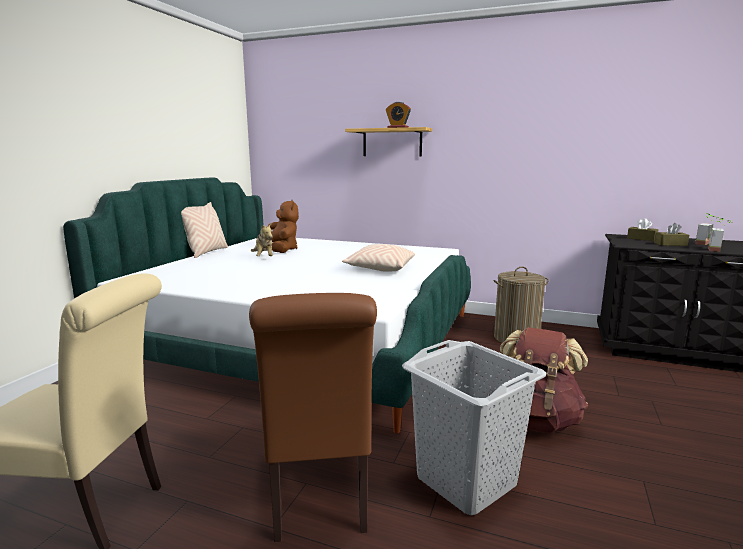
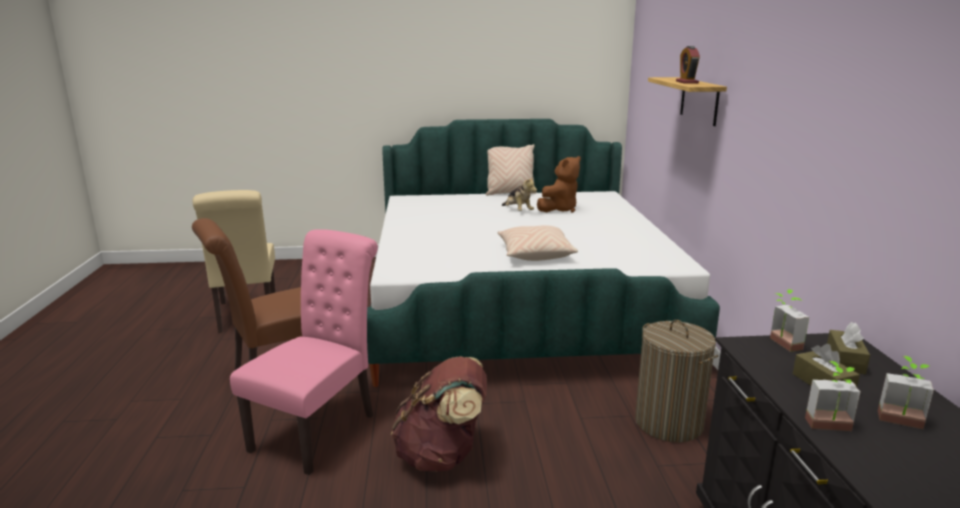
camera: 65 degrees right, 5 degrees up
(264, 258) = (518, 211): plush toy -> plush toy turned 75 degrees counterclockwise
(466, 480) = (320, 428): grey laundry basket -> pink chair
(623, 241) = (780, 344): none -> potted plant

